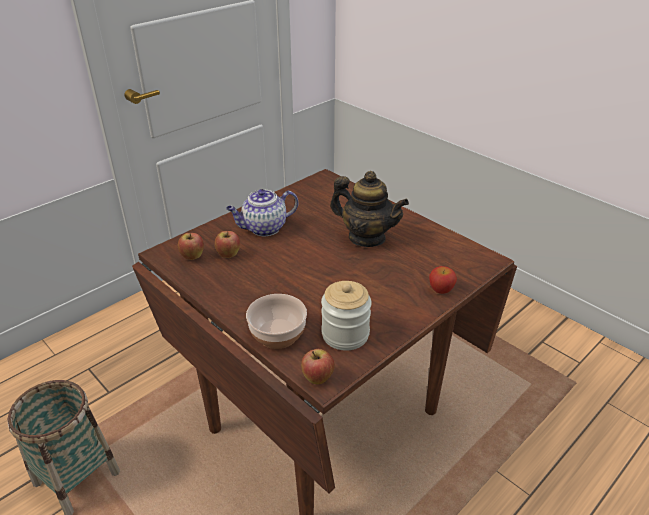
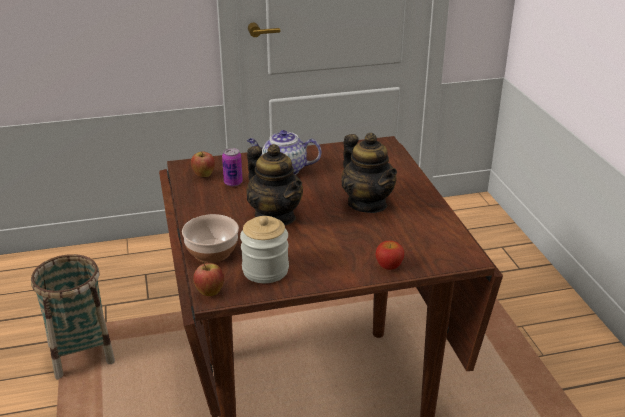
camera: 30 degrees right, 5 degrees down
(228, 255) = (233, 183): apple -> can
(301, 277) = (275, 216): none -> teapot

